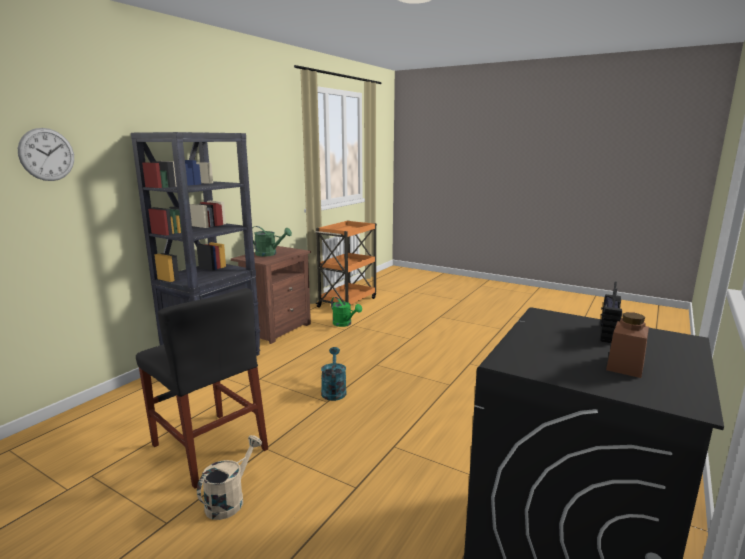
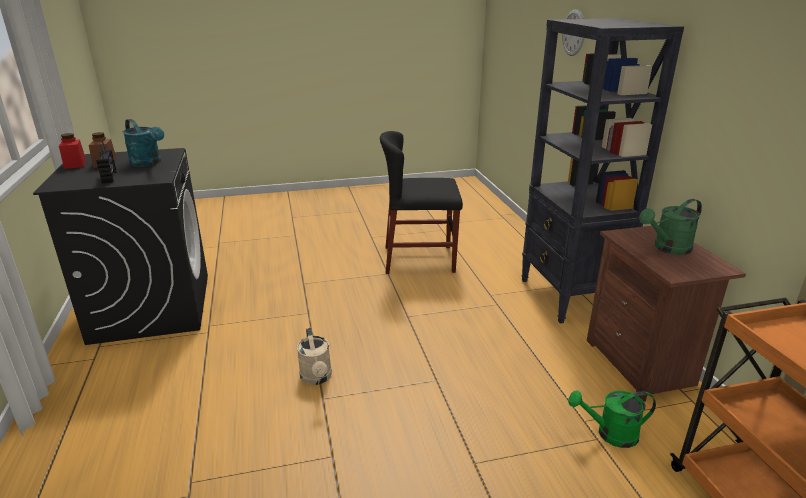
camera: 135 degrees right, 10 degrees up
(230, 499) = (360, 252): beige watering can -> beige watering can (317, 378)
(333, 390) = (421, 328): turquoise watering can -> turquoise watering can (148, 163)
(684, 381) = (75, 164): none -> red jar

